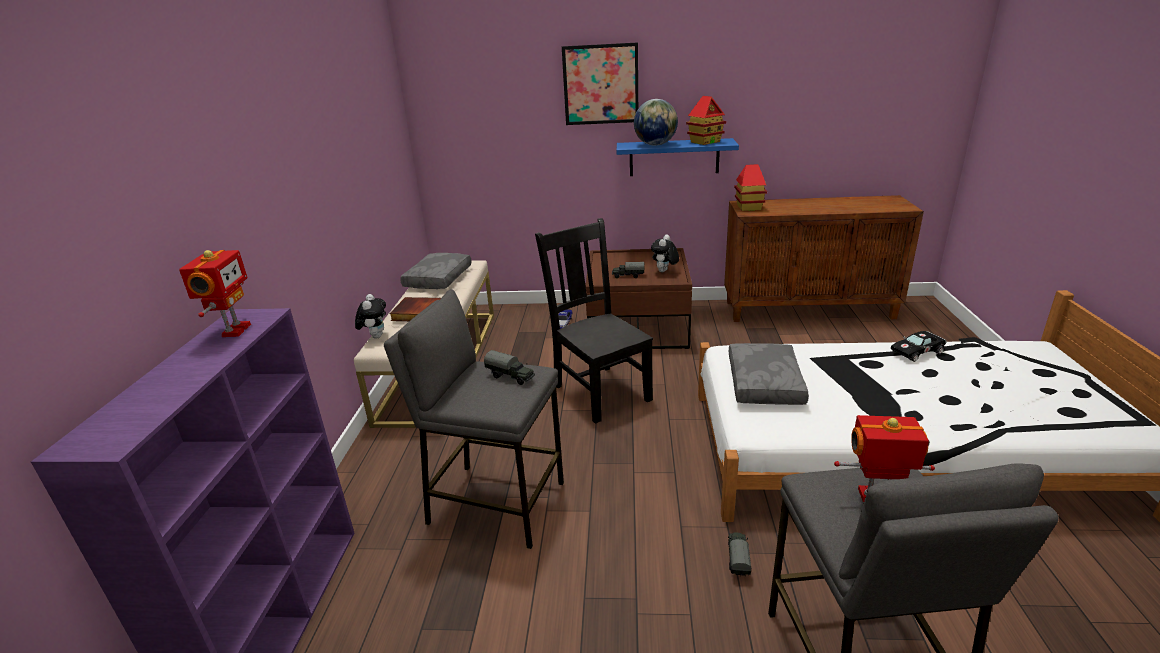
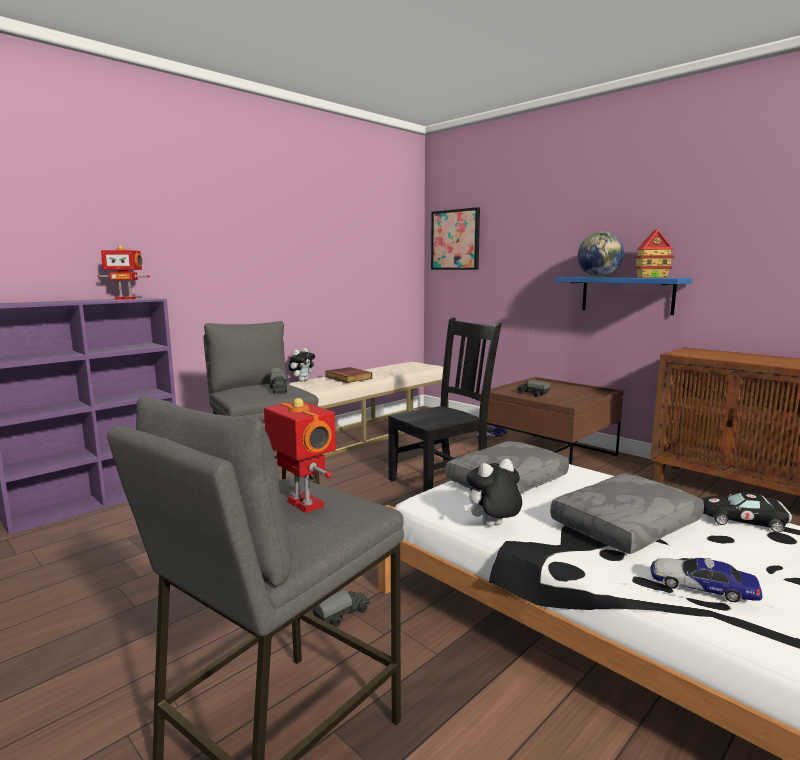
camera: 40 degrees right, 15 degrees down
(234, 330) = (125, 299): toy robot -> toy robot turned 45 degrees clockwise
(439, 279) = (396, 368): grey pillow -> grey pillow (626, 527)
(600, 391) = (442, 480): black chair -> black chair turned 45 degrees clockwise
(601, 84) = (564, 222): picture -> picture (455, 240)
(664, 272) = (570, 399): plush toy -> plush toy (493, 526)
(748, 207) = (690, 352): toy house -> none
(981, 415) = (702, 587): none -> toy car

